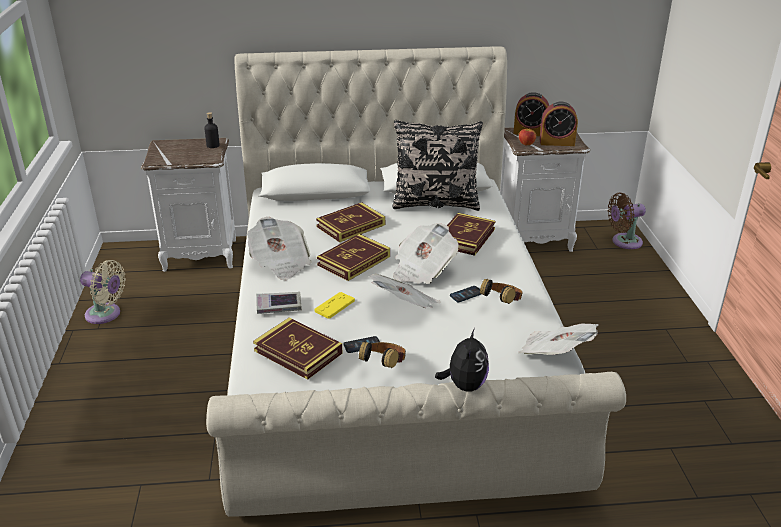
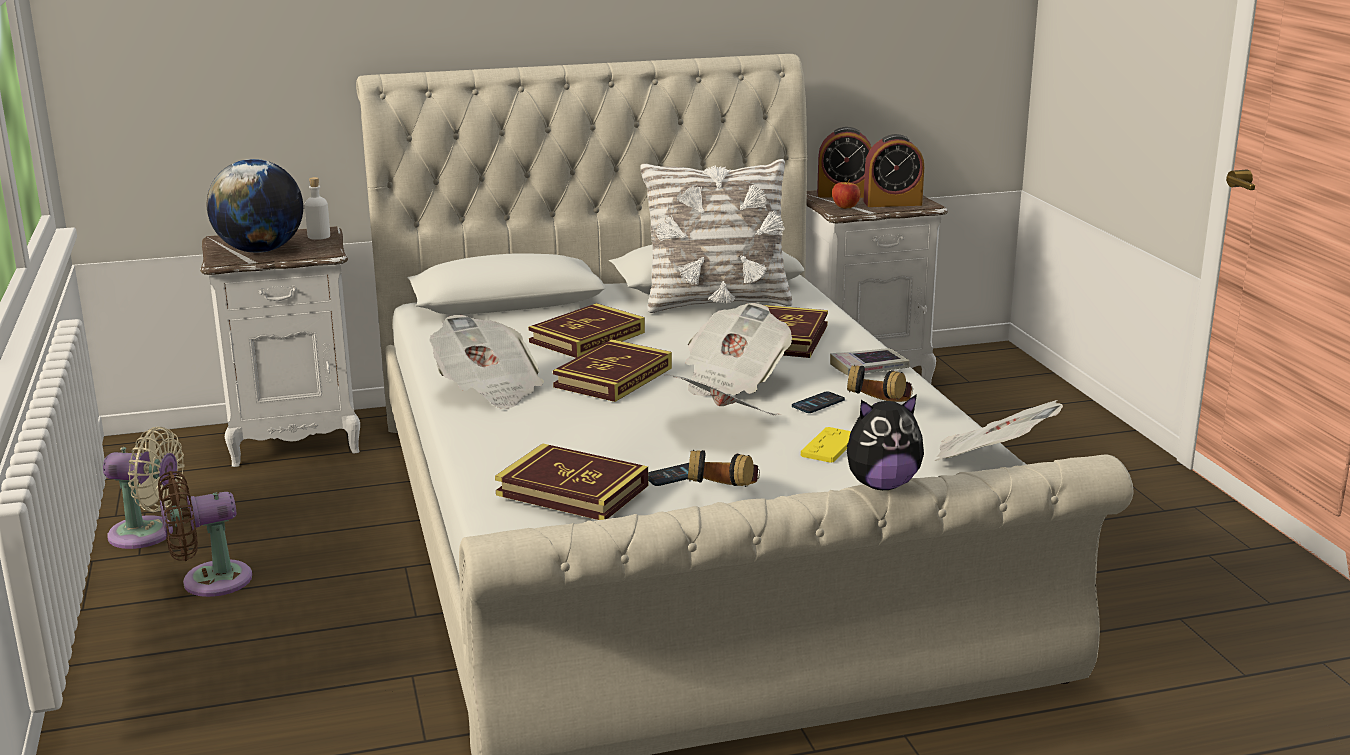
camera: 10 degrees left, 10 degrees down
(177, 155) = (260, 250): none -> globe
(213, 145) = (319, 236): black bottle -> white bottle
(279, 306) = (511, 440): book -> book (869, 368)
(334, 306) = (608, 431): yellow game controller -> yellow game controller (829, 446)
(435, 204) = (717, 304): black pillow -> white pillow
(464, 385) = (881, 485): plush toy -> plush toy turned 75 degrees clockwise
(623, 242) = (1007, 370): brown fan -> brown fan (209, 581)

